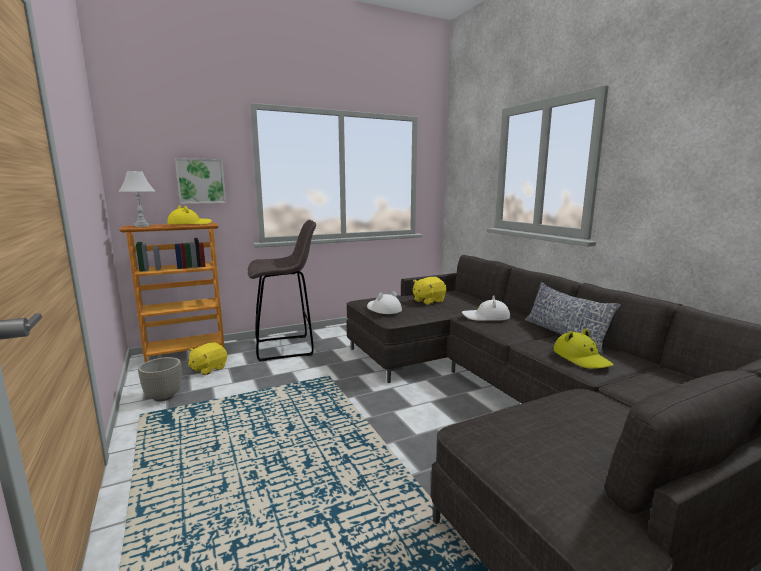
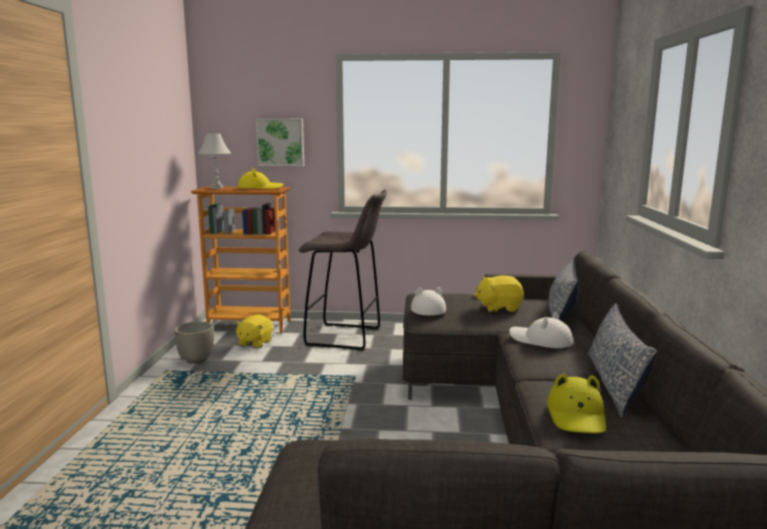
camera: 30 degrees right, 0 degrees up
(208, 369) = (254, 343): yellow plush toy -> yellow plush toy turned 45 degrees counterclockwise
(468, 298) = (561, 312): none -> pillow

